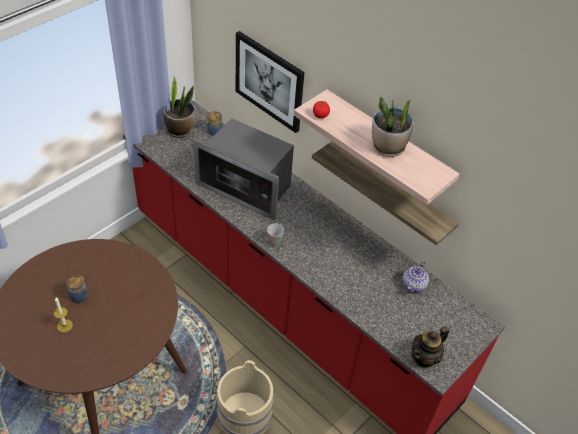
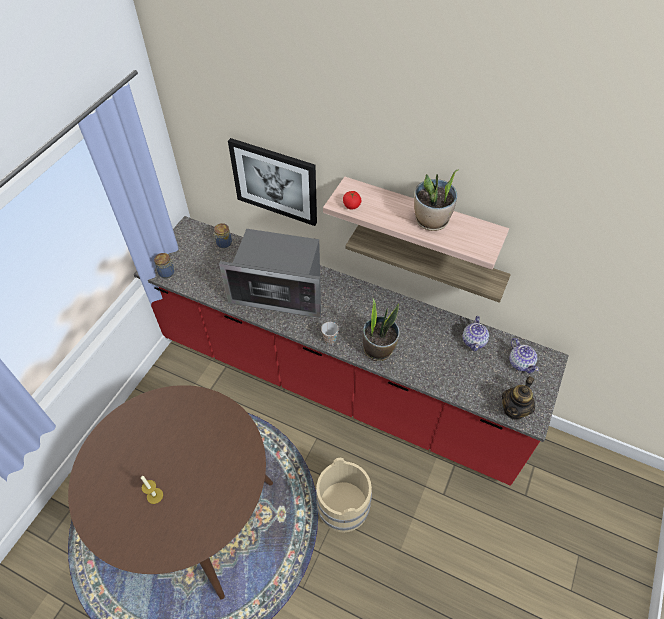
camera: 15 degrees left, 5 degrees up
(80, 296) = (157, 459): jar -> jar (167, 273)
(180, 130) = (189, 252): potted plant -> potted plant (378, 349)
(451, 318) = (520, 363): none -> teapot

